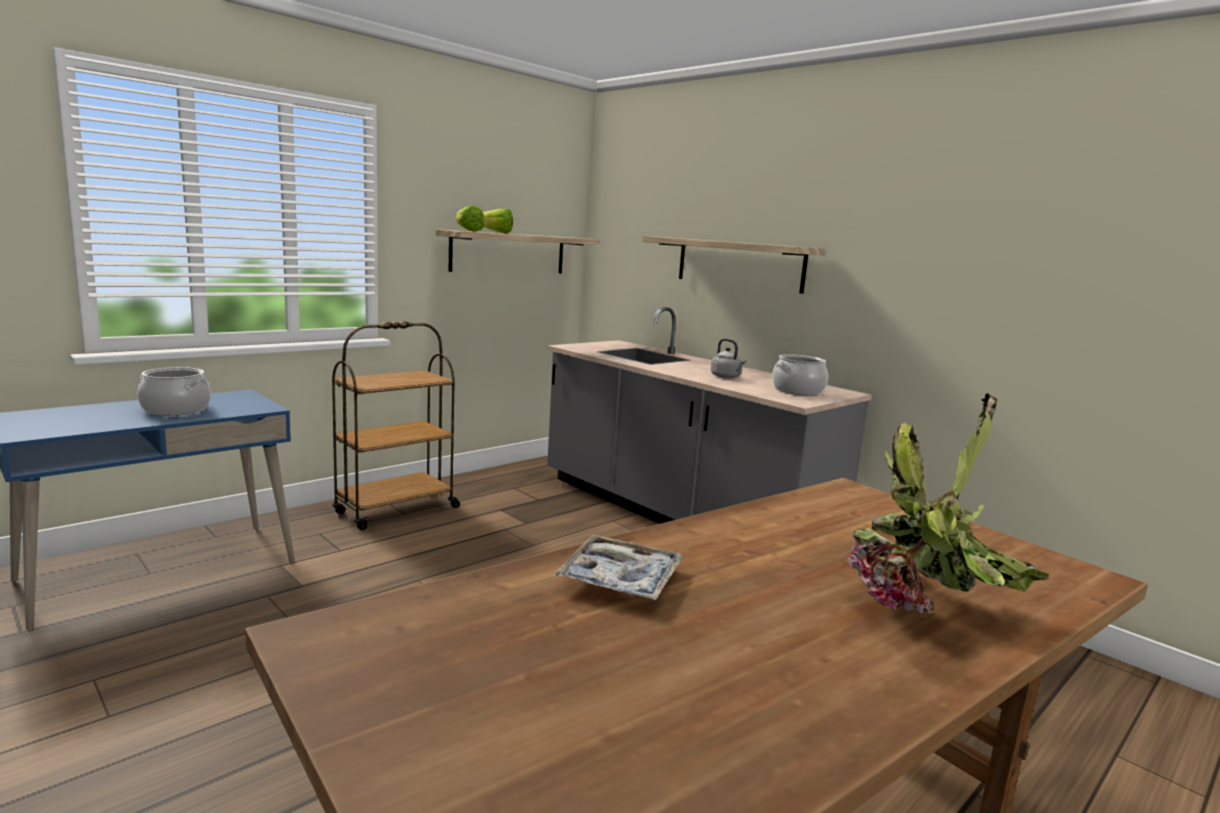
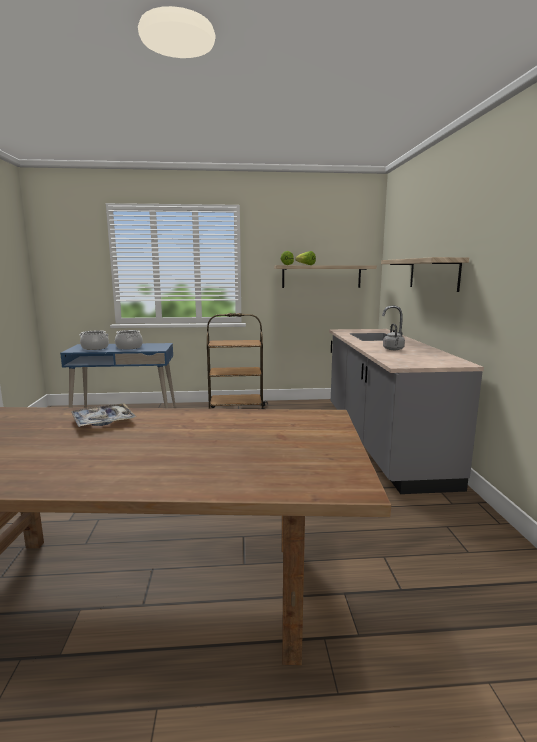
camera: 40 degrees right, 0 degrees up
(798, 391) = (422, 360): cooking pot -> cooking pot (95, 348)
(930, 614) = (188, 469): potted plant -> none

